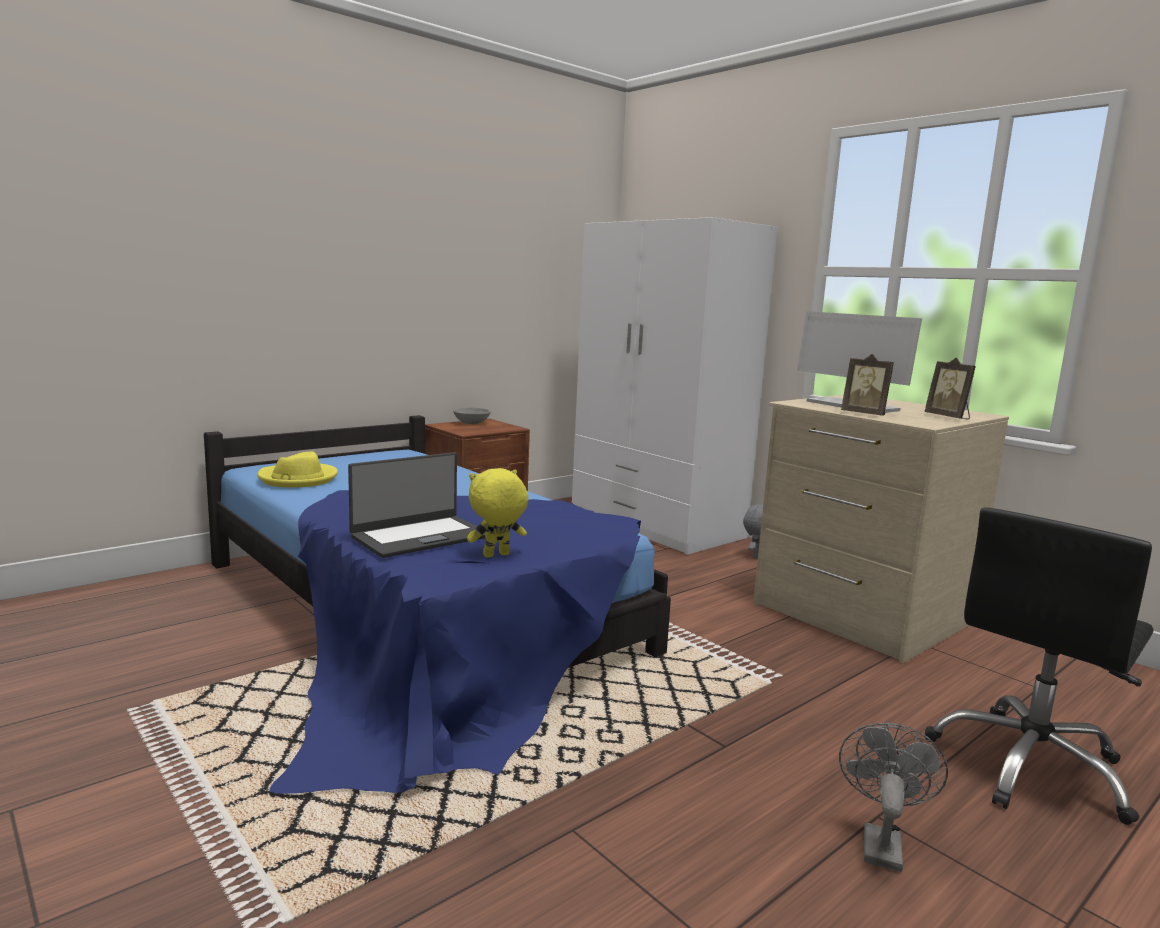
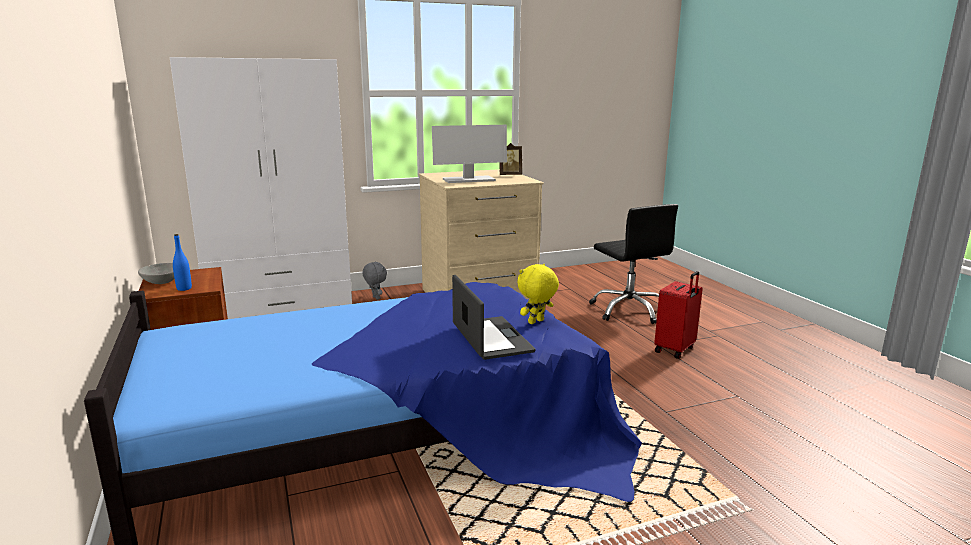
camera: 70 degrees left, 5 degrees up
(297, 479) = (237, 384): yellow hat -> none
(459, 429) = (184, 288): none -> blue bottle
(496, 556) = (536, 322): yellow plush toy -> yellow plush toy turned 60 degrees clockwise
(865, 414) = (498, 182): picture frame -> none
(880, 842) = (675, 350): grey fan -> red suitcase

